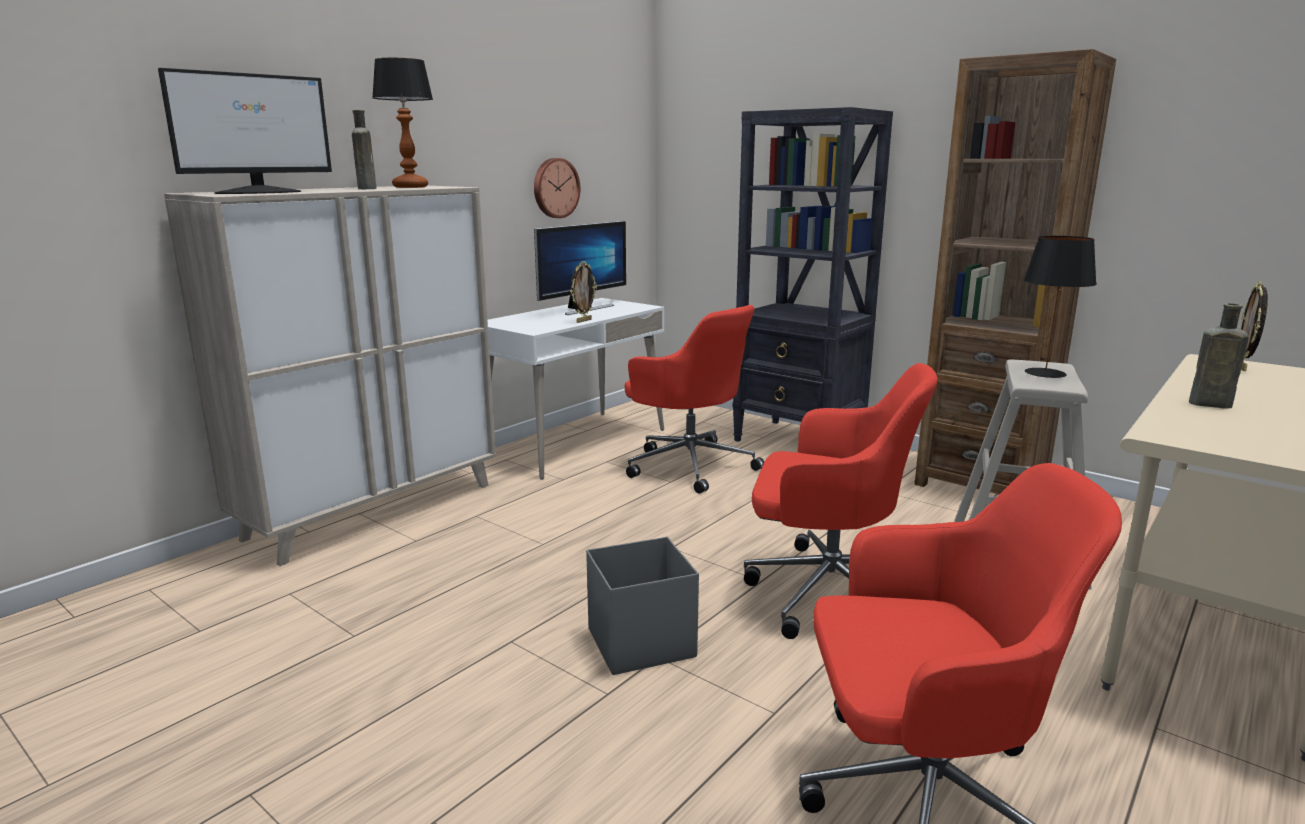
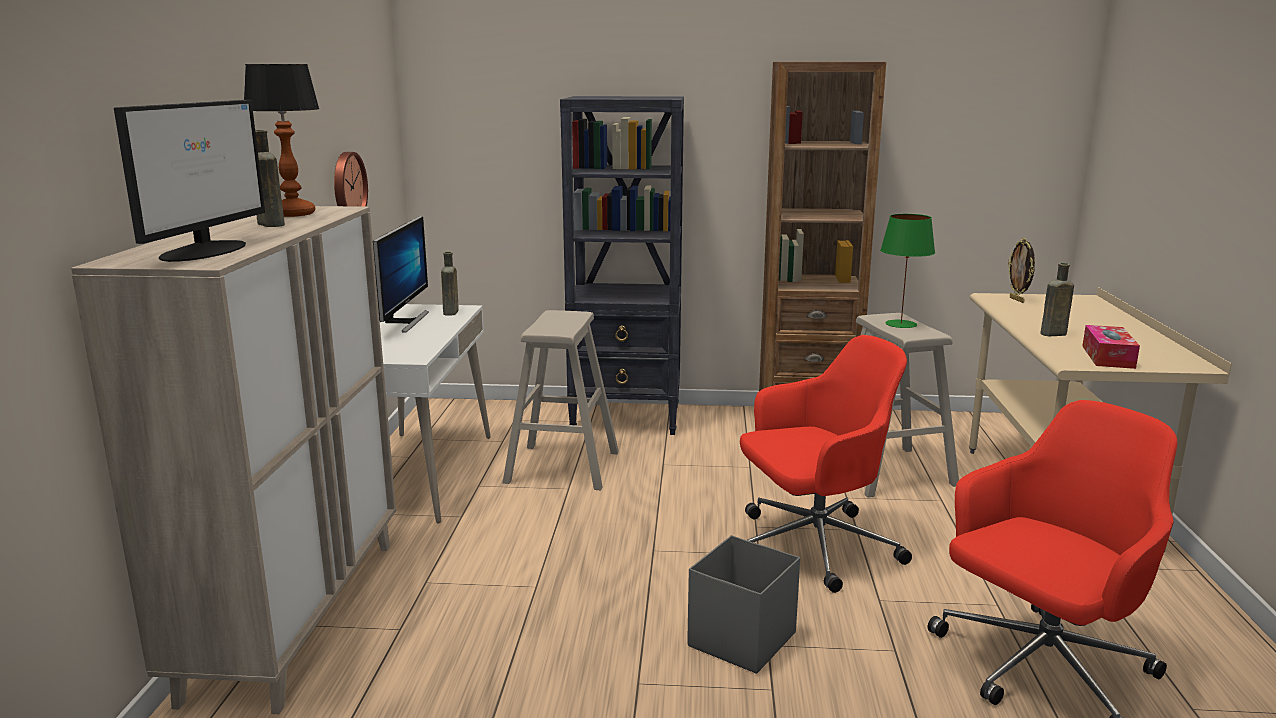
camera: 35 degrees left, 0 degrees up
(583, 321) = (439, 337): picture frame -> none
(628, 308) = (450, 313): none -> brown bottle
(689, 465) = (562, 467): red office chair -> beige stool
(1046, 373) = (901, 324): black table lamp -> green table lamp
(1240, 438) = (1108, 357): none -> tissue box

